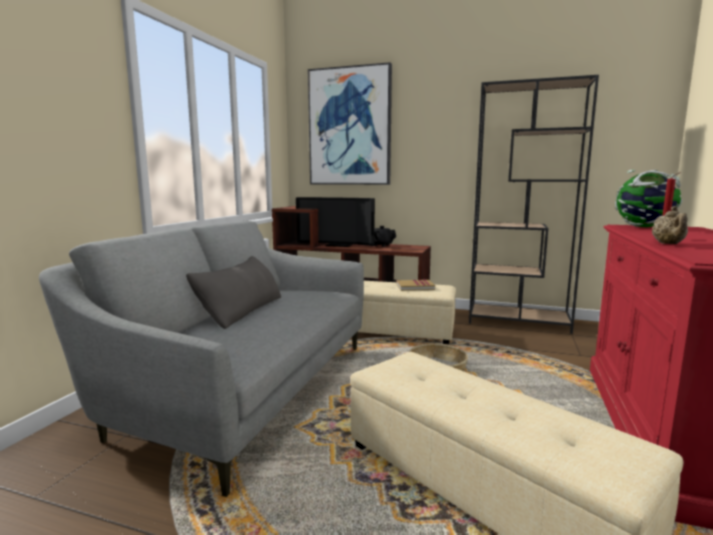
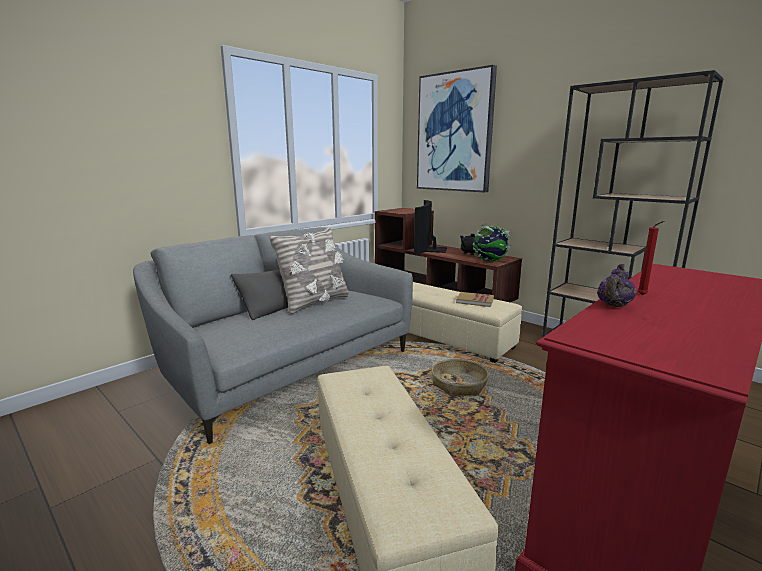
camera: 25 degrees right, 5 degrees up
(278, 303) = (314, 303): none -> beige pillow
(338, 245) = (430, 249): television -> television turned 60 degrees clockwise
(644, 227) = (685, 273): globe -> globe (490, 261)
(668, 244) = (613, 306): beige teapot -> purple teapot

